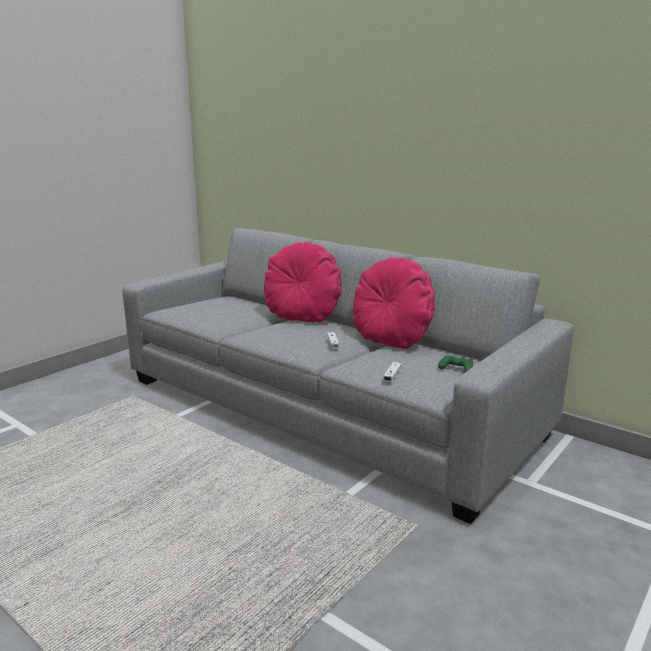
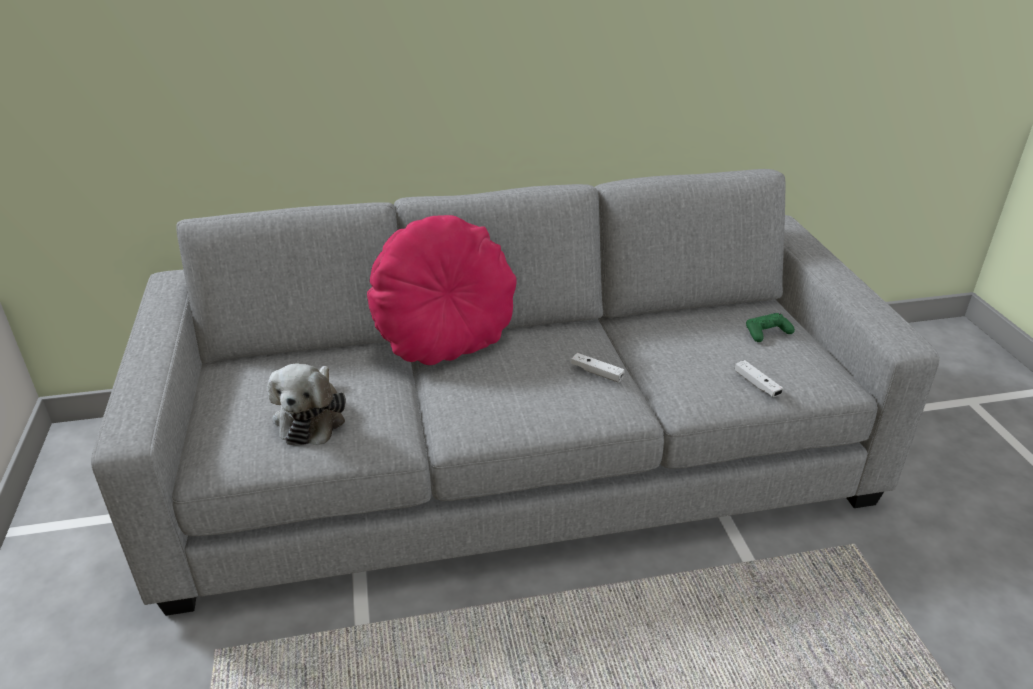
camera: 50 degrees left, 15 degrees up
(211, 314) = (311, 417): none -> plush toy
(391, 342) = (624, 327): pink pillow -> none

